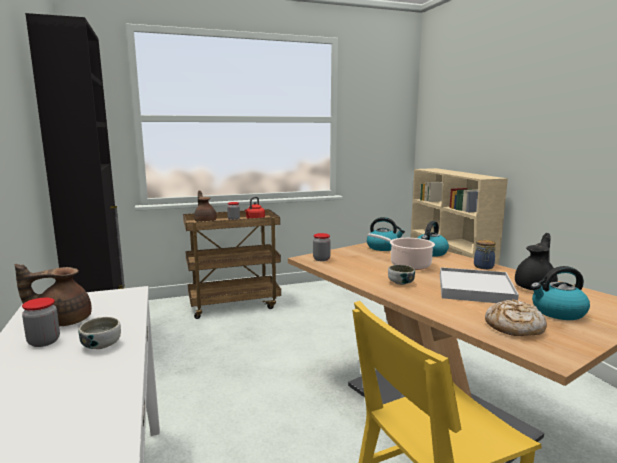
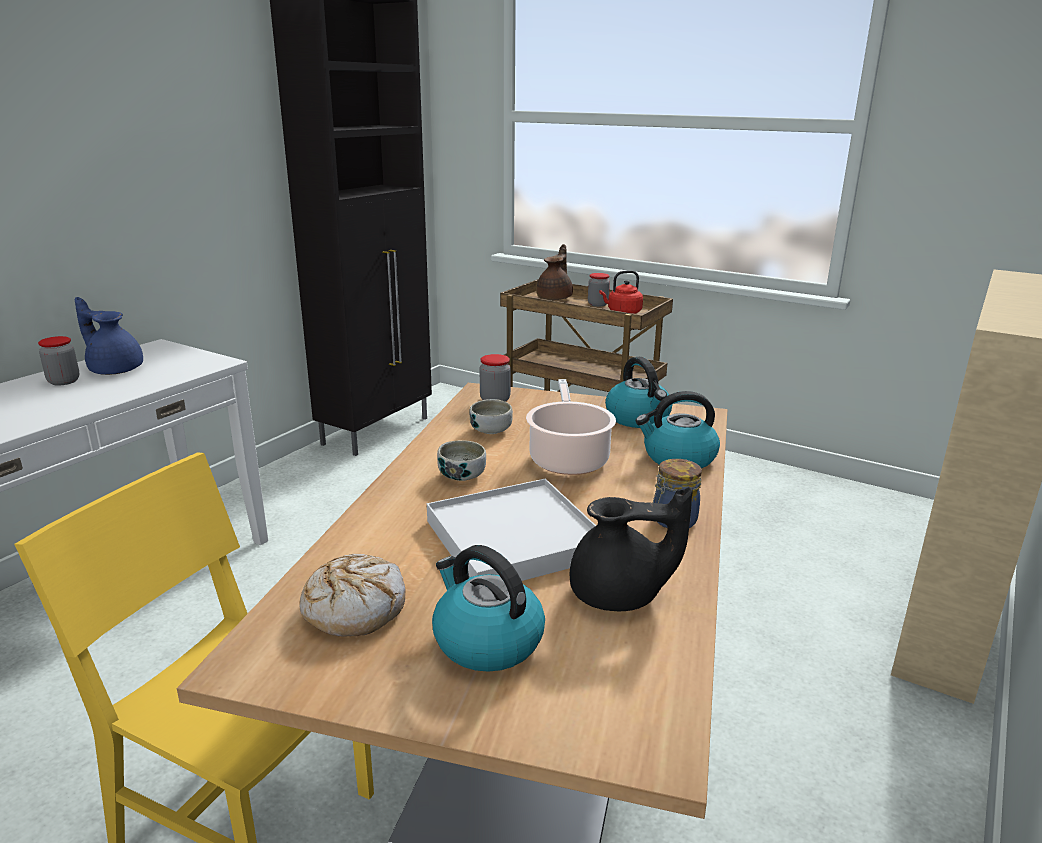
camera: 50 degrees right, 10 degrees up
(62, 321) = (115, 369): brown teapot -> blue teapot
(101, 345) = (70, 401): bowl -> bowl (491, 430)

